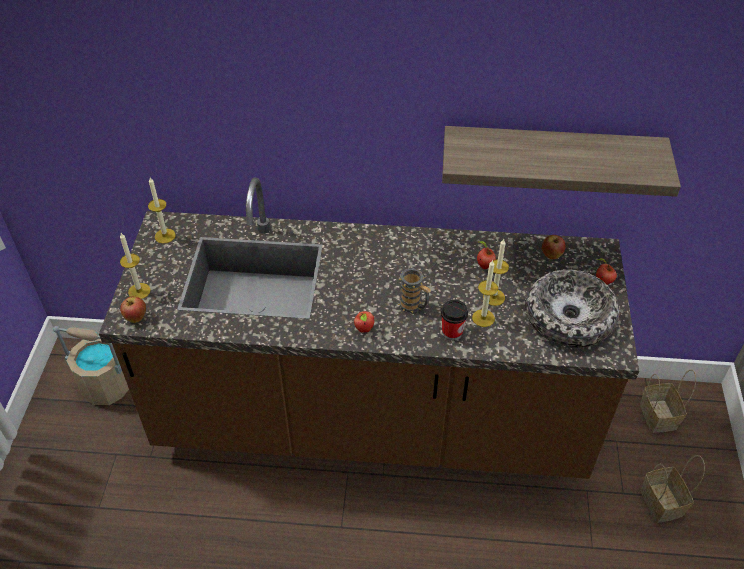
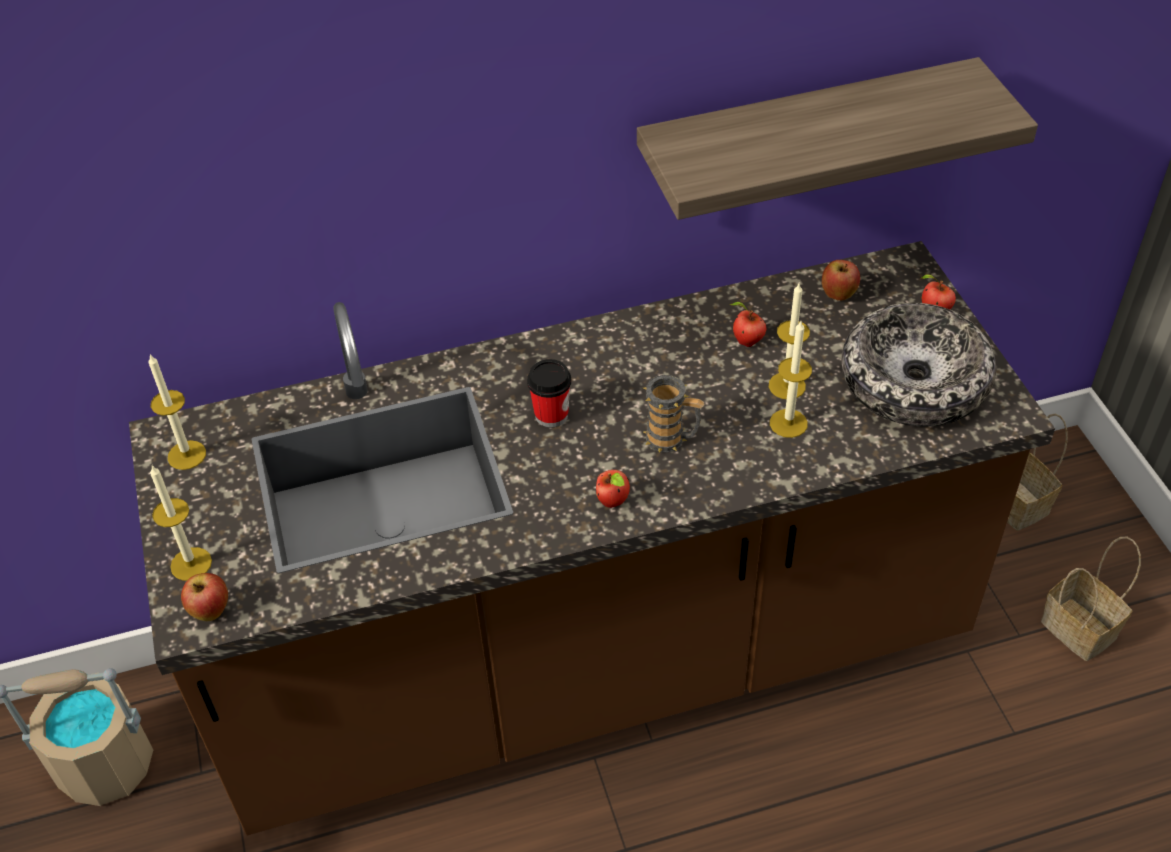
camera: 20 degrees left, 0 degrees up
(452, 332) = (753, 461): cup -> cup (551, 415)

